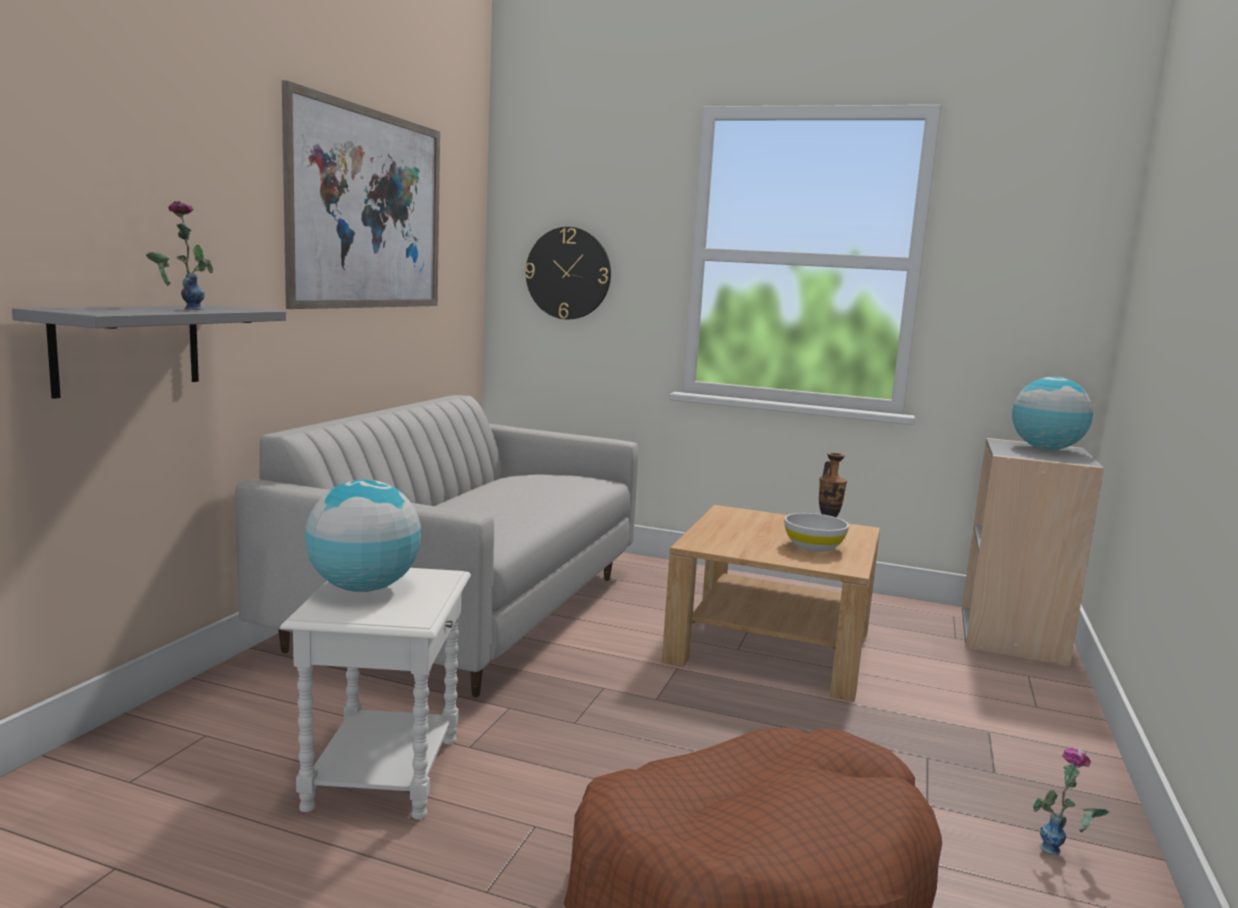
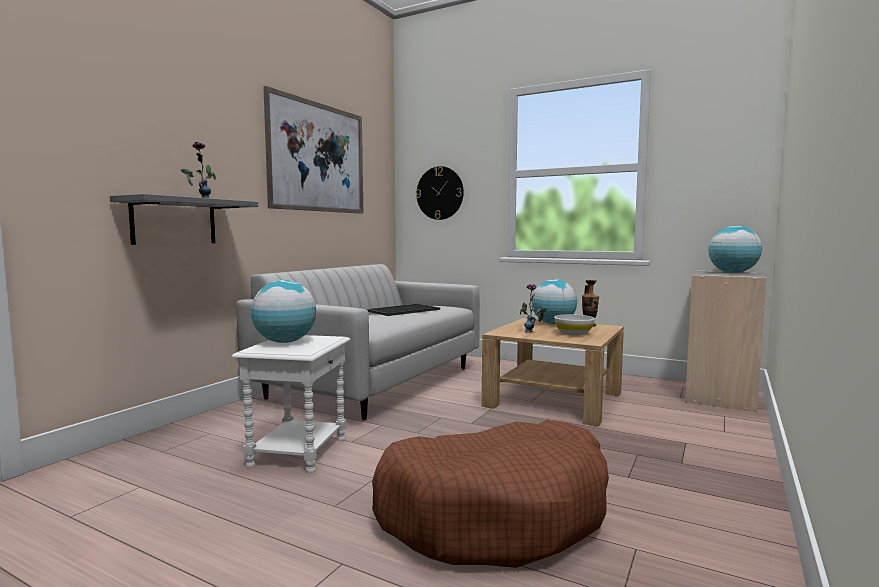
camera: 10 degrees right, 5 degrees down
(521, 491) = (403, 310): none -> tray
(771, 520) = (553, 323): none -> globe
(1063, 856) = (714, 506): vase -> vase (532, 332)

